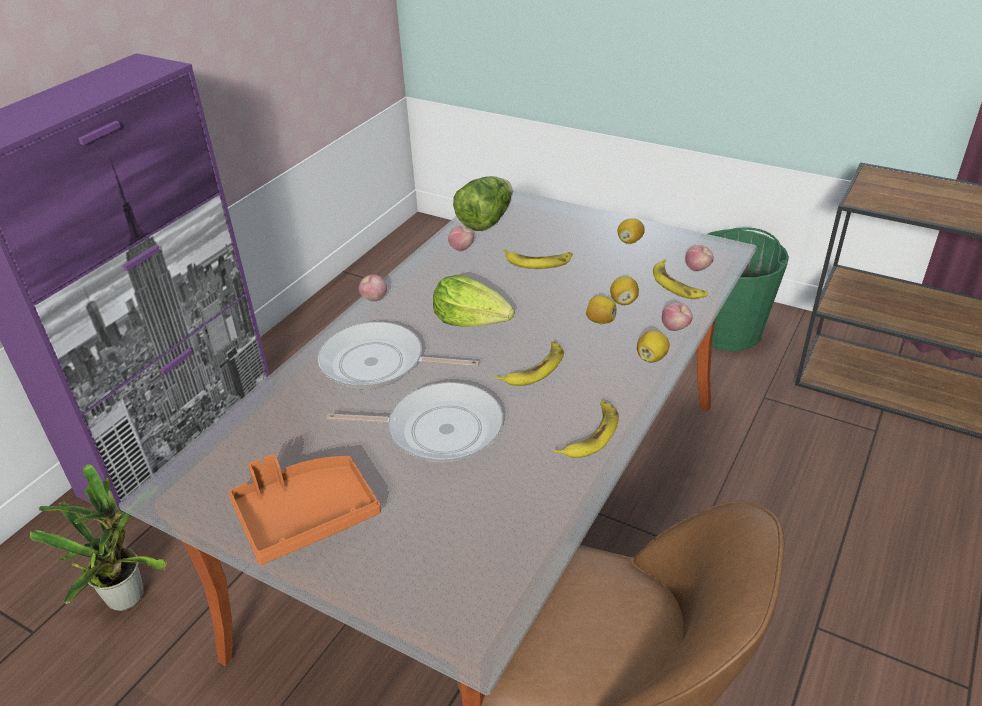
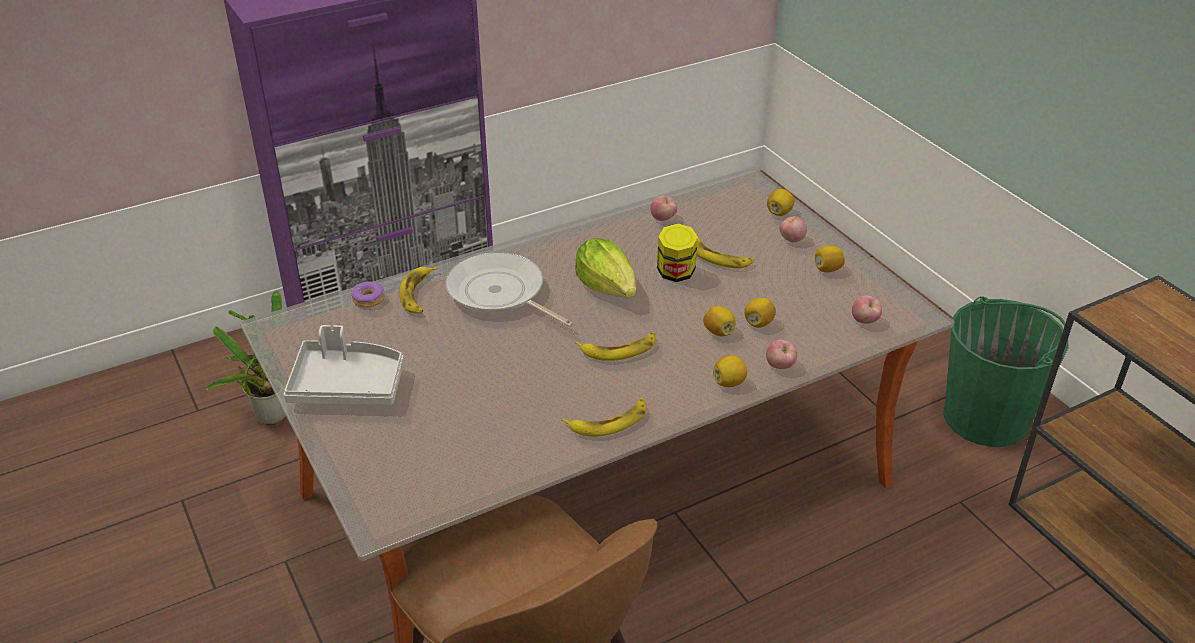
camera: 30 degrees right, 0 degrees up
(249, 422) = (368, 299): none -> donut
(306, 516) = (347, 385): orange tray -> grey tray
(374, 299) = (546, 237): apple -> apple (791, 240)
(438, 429) = (495, 364): frying pan -> none
(486, 221) = (711, 200): lettuce -> none
(517, 288) = (676, 273): none -> jar
(549, 212) = (779, 212): none -> lemon
(677, 285) = (826, 328): banana -> banana (418, 294)

